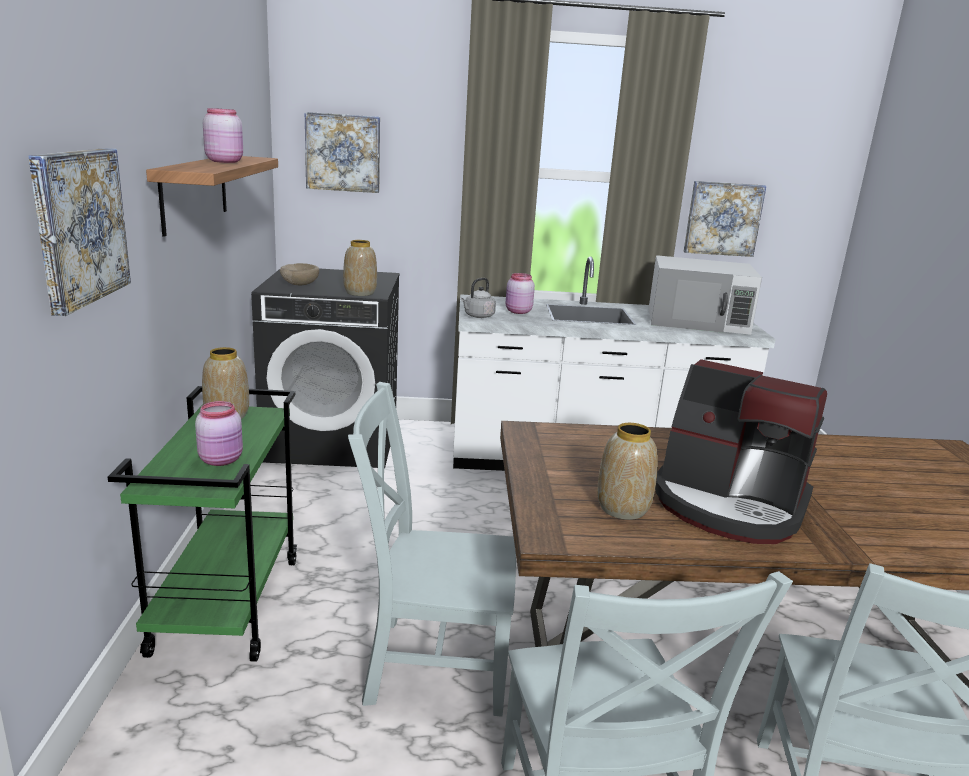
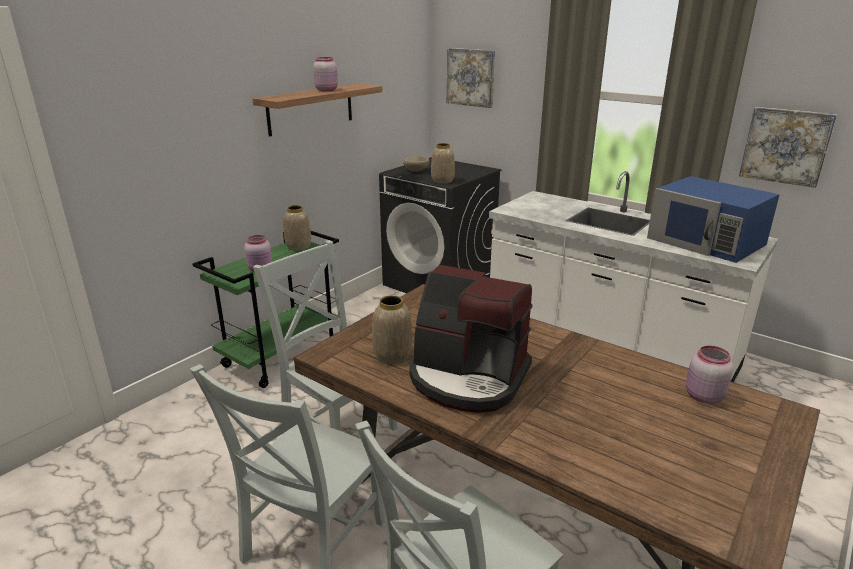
camera: 40 degrees right, 5 degrees up
(79, 226) = (181, 131): picture -> none
(478, 316) = (511, 209): grey kettle -> none
(518, 311) = (550, 210): pink jar -> pink jar (703, 396)
(698, 320) = (706, 241): white microwave -> blue microwave
(729, 504) = (468, 378): coffee machine -> coffee machine turned 45 degrees counterclockwise

